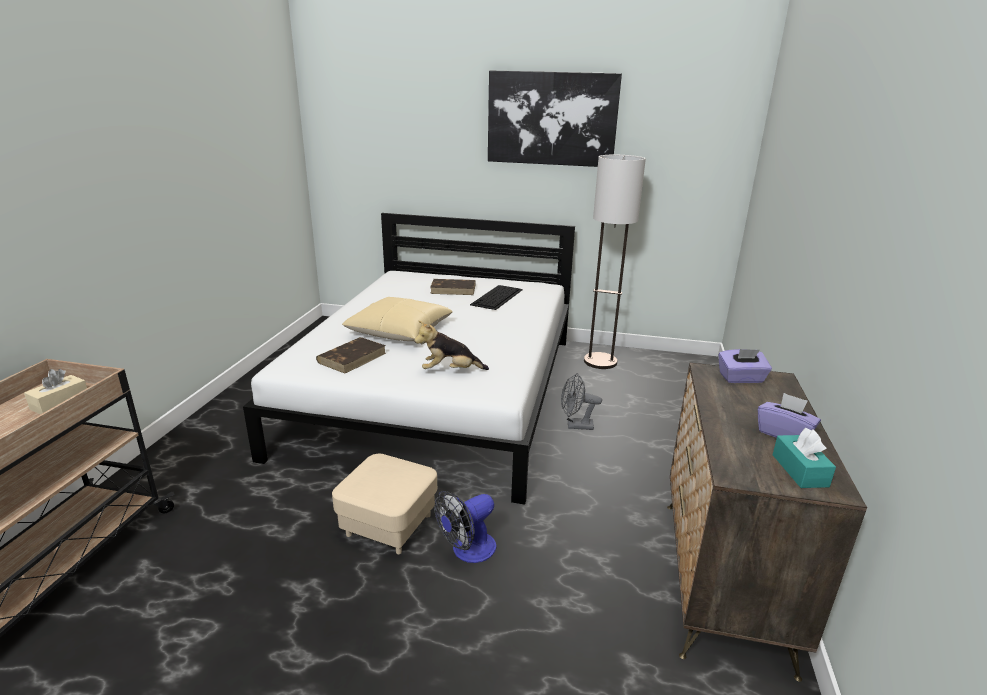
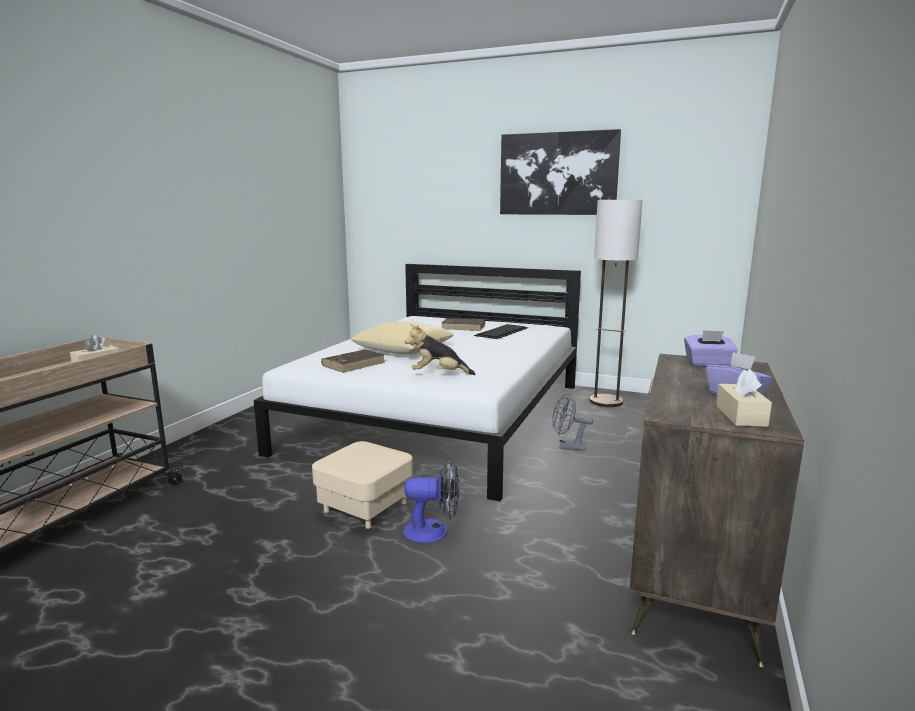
camera: 10 degrees right, 10 degrees down
(467, 551) = (433, 531): fan -> fan turned 150 degrees counterclockwise
(799, 470) = (741, 416): turquoise tissue box -> beige tissue box

